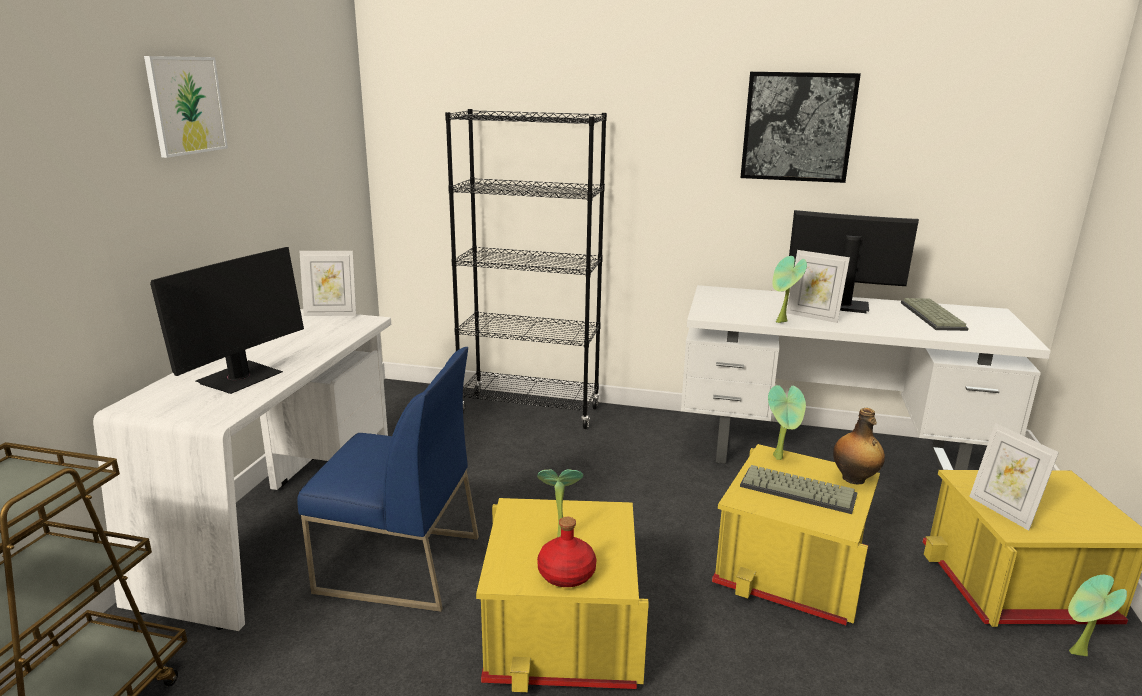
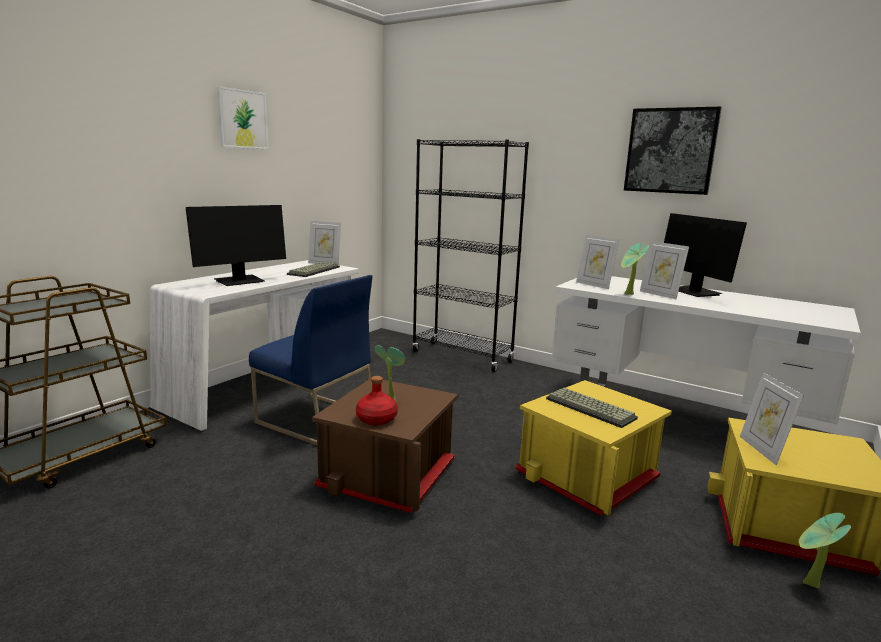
camera: 20 degrees right, 5 degrees down
(563, 631) = (390, 473): yellow storage box -> brown storage box
(728, 309) = (594, 285): none -> picture frame
(780, 457) = (595, 389): potted plant -> none
(842, 305) = (694, 292): monitor -> monitor turned 150 degrees counterclockwise
(854, 479) = (645, 410): bottle -> none
(934, 316) = (771, 305): keyboard -> keyboard (314, 271)

